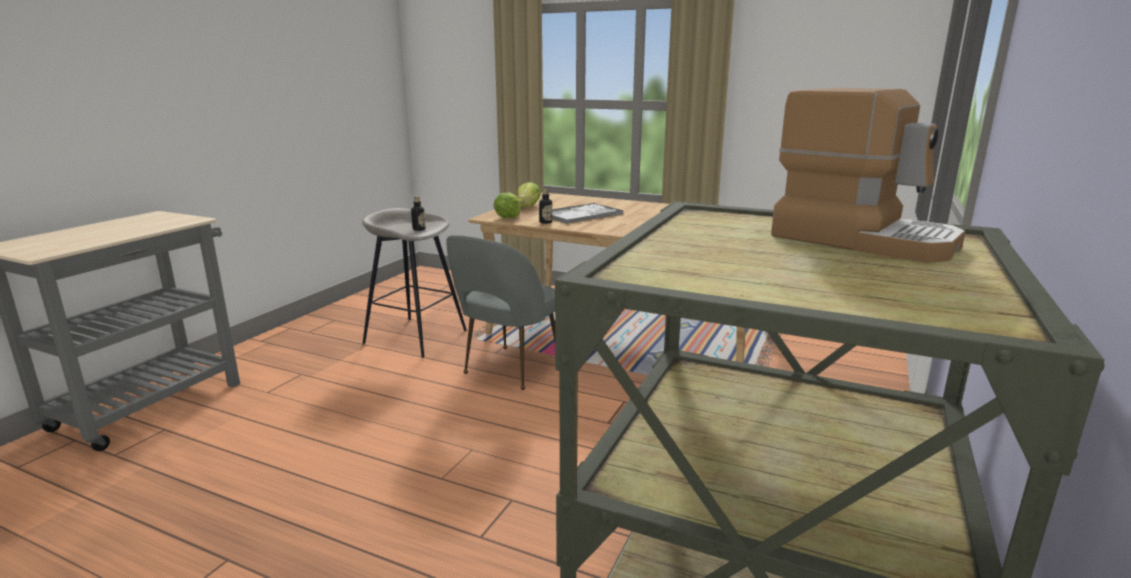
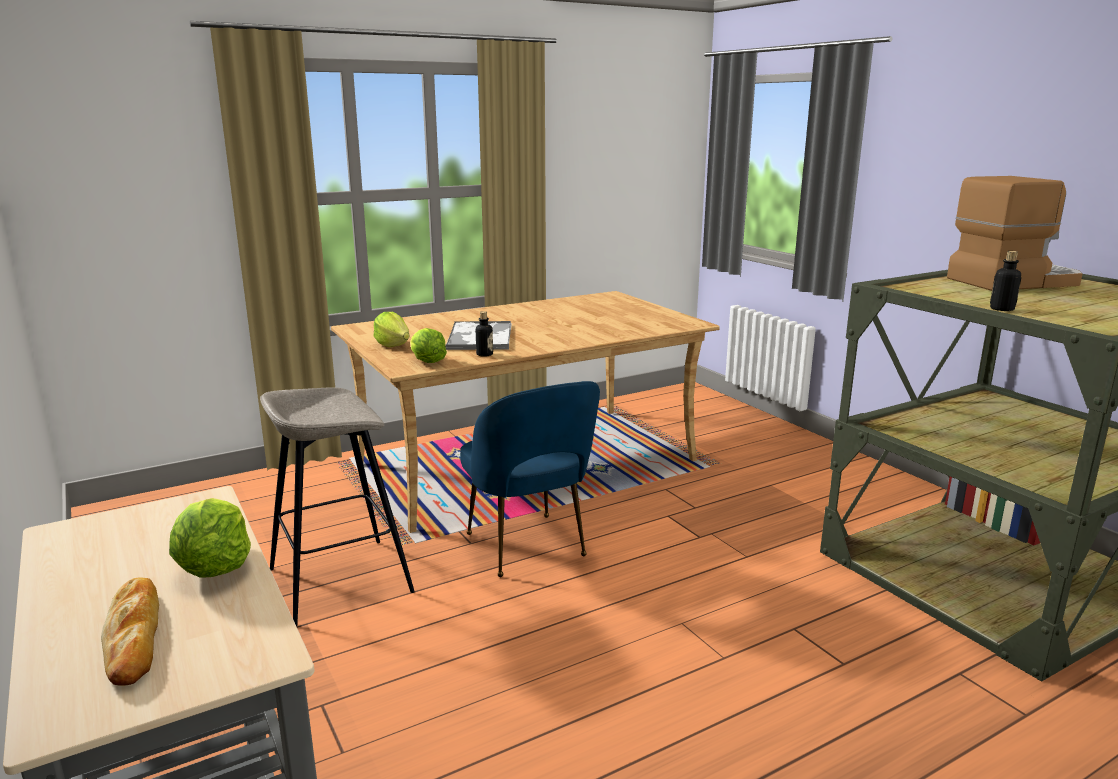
camera: 55 degrees left, 0 degrees up
(59, 239) = (134, 635): none -> bread
(123, 234) = (215, 567): none -> lettuce
(419, 229) = (350, 412): bottle -> bottle (1002, 309)
(508, 371) = (528, 550): grey chair -> blue chair

